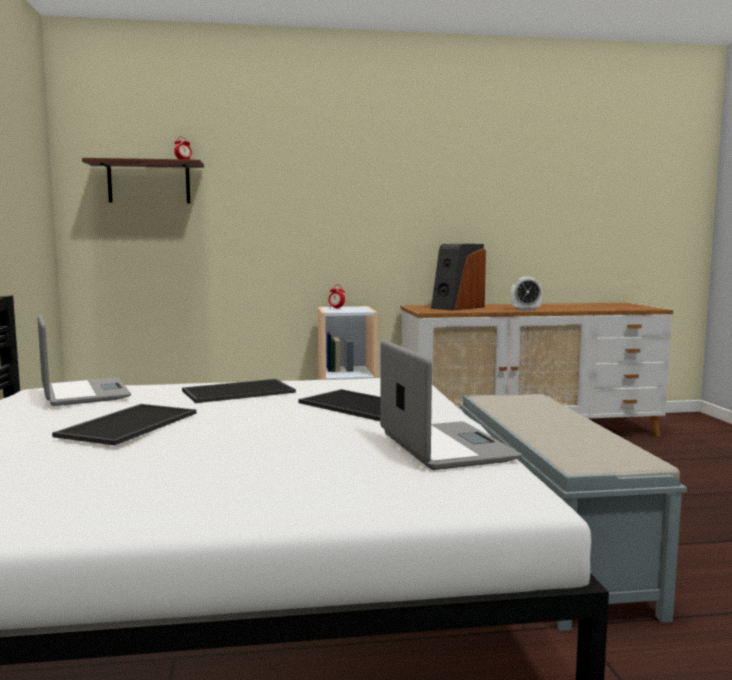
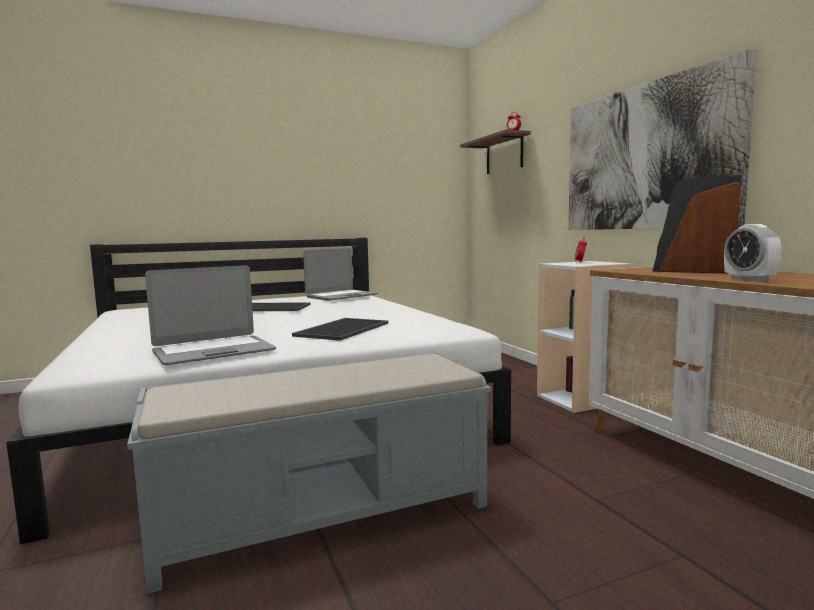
camera: 75 degrees right, 0 degrees up
(239, 391) = (372, 310): tray -> none
(369, 217) = (646, 157): none -> picture

